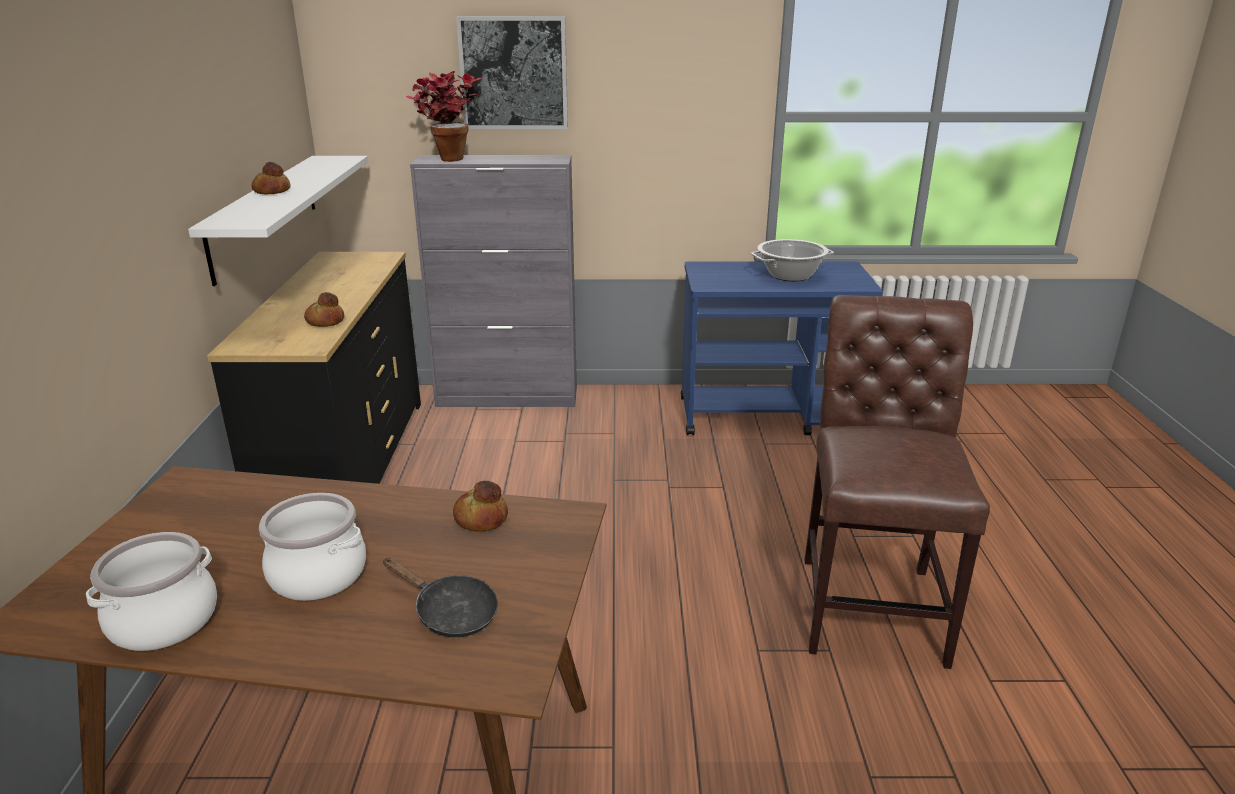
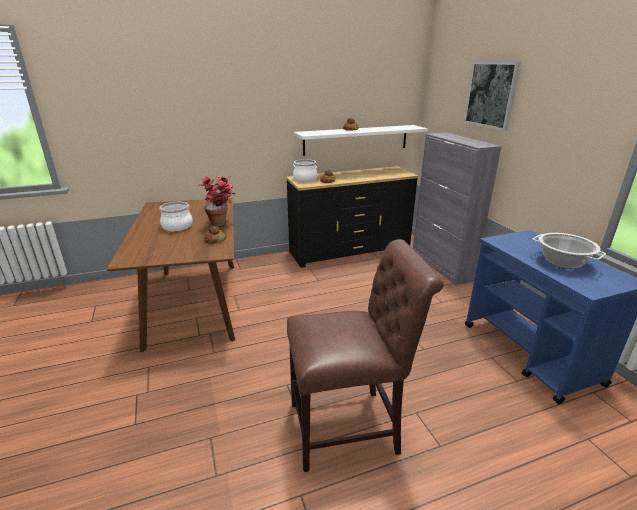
camera: 70 degrees right, 0 degrees up
(164, 621) = (154, 216): cooking pot -> cooking pot (305, 179)
(447, 158) = (446, 135): potted plant -> potted plant (222, 223)
(450, 613) = (158, 247): black frying pan -> none

